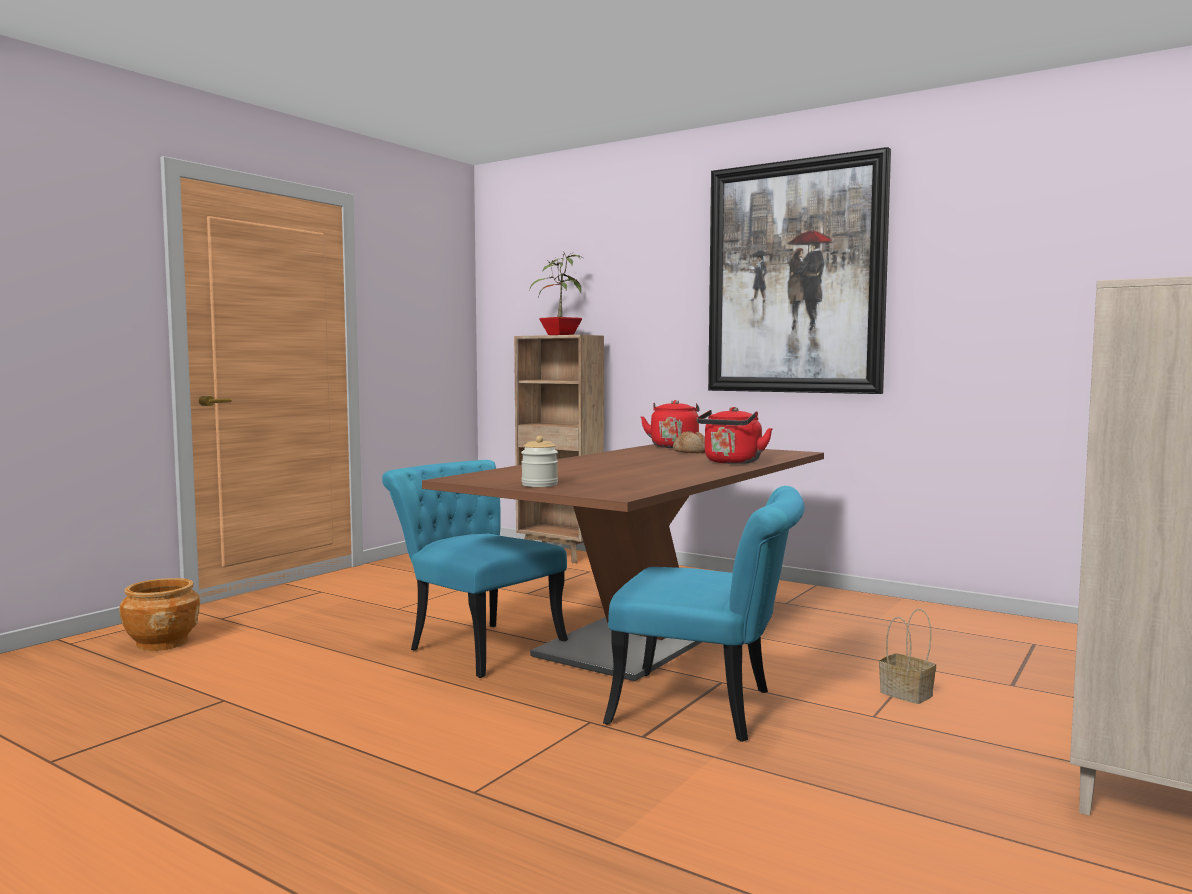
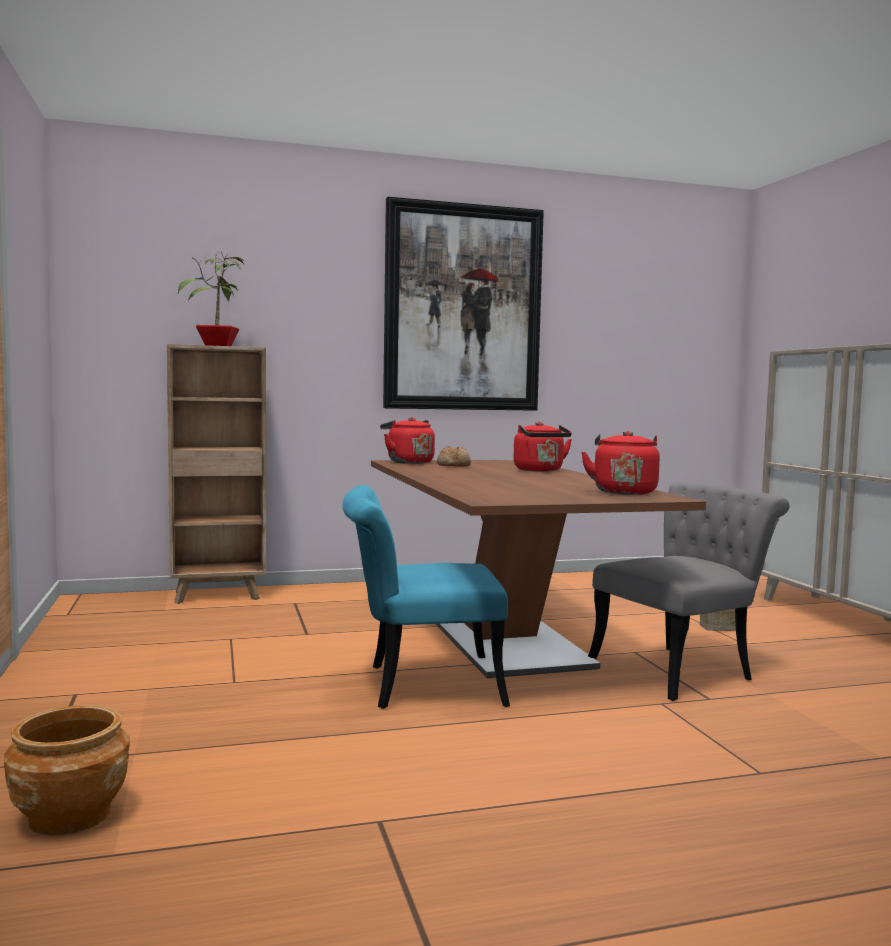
camera: 50 degrees left, 0 degrees up
(539, 485) = (578, 498): jar -> none
(626, 486) = (623, 492): none -> red kettle
(709, 709) = (681, 669): turquoise chair -> grey chair

